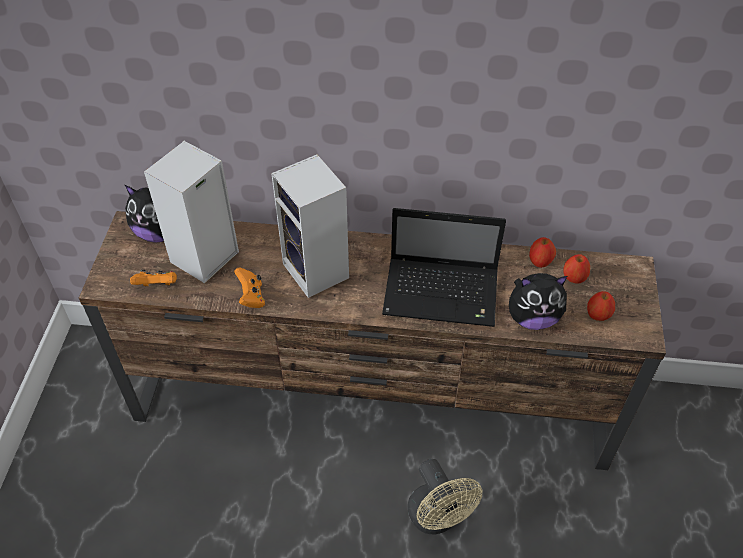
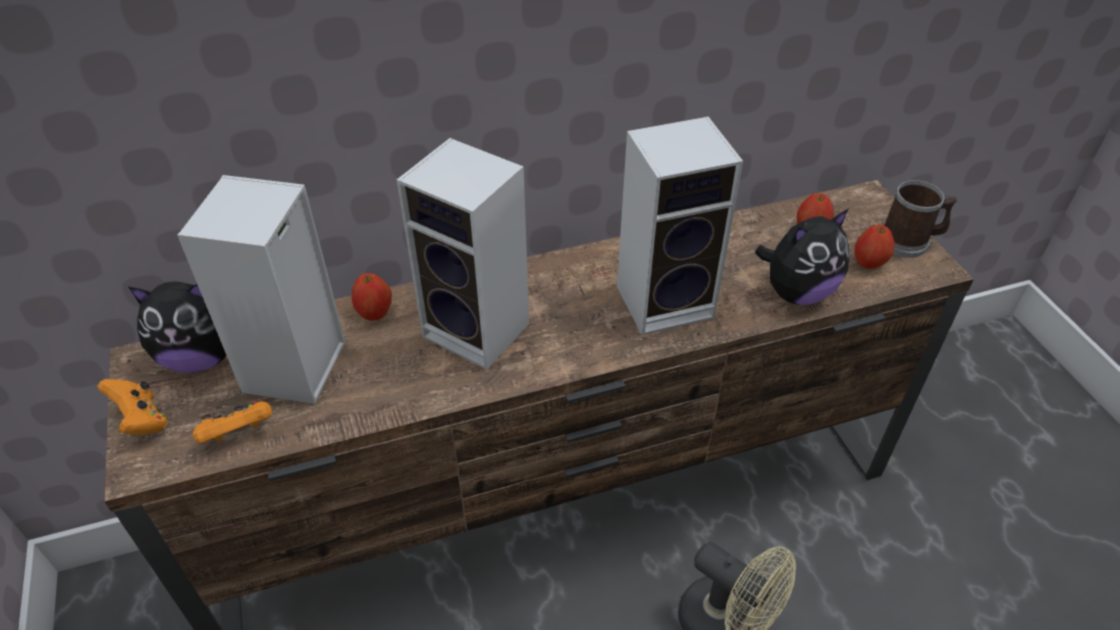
camera: 25 degrees left, 5 degrees down
(251, 297) = (401, 397): orange game controller -> orange game controller (141, 420)
(443, 293) = (667, 300): laptop -> speaker
(540, 262) = (758, 225): apple -> apple (374, 312)
(639, 310) = (909, 241): none -> mug

